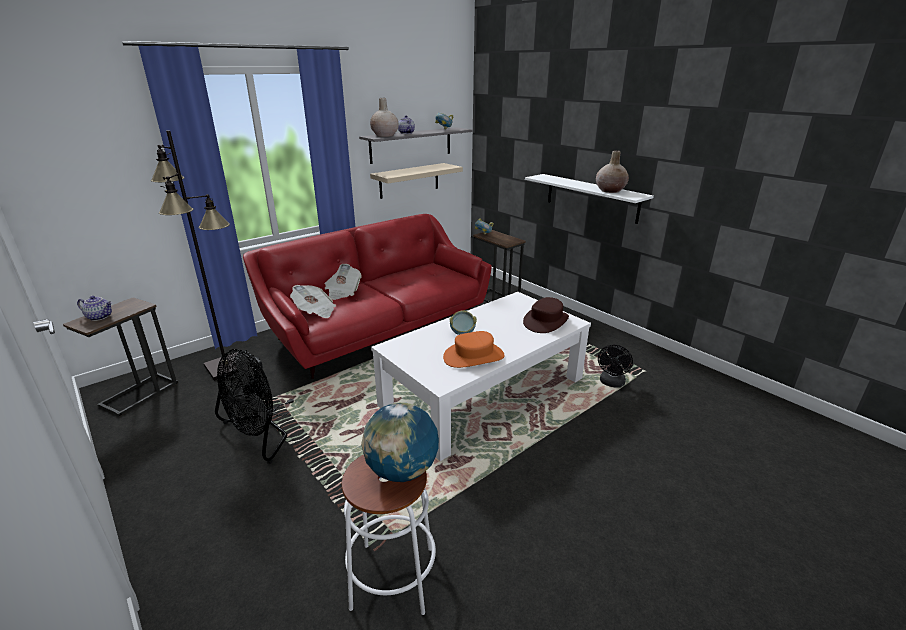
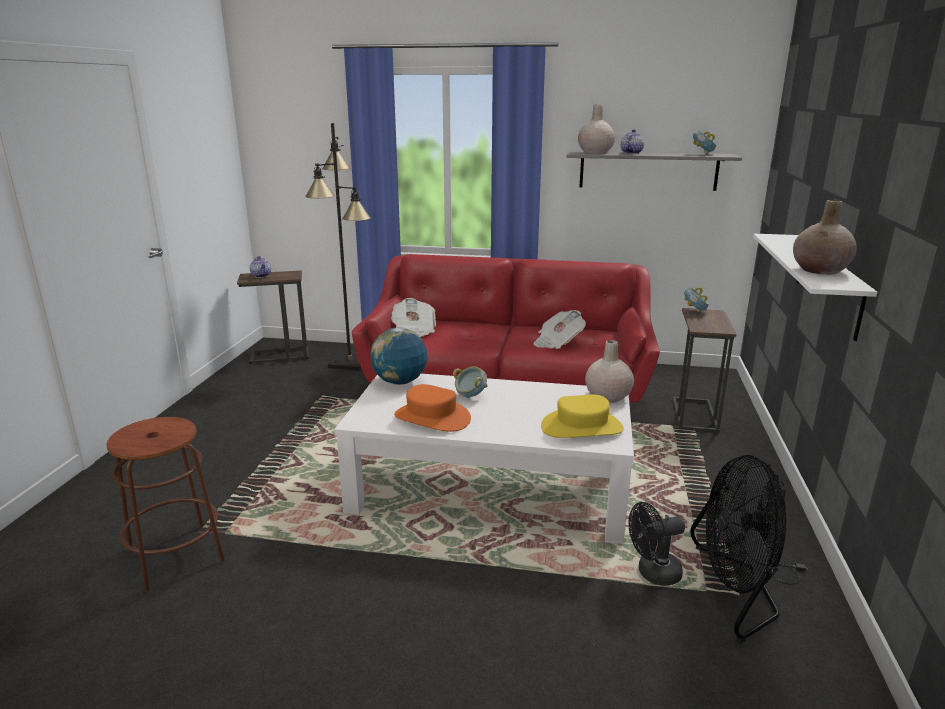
camera: 50 degrees right, 5 degrees down
(261, 431) = (290, 416): black fan -> black fan (742, 588)
(342, 291) = (468, 324): newspaper -> newspaper (557, 342)
(392, 577) = (176, 556): white stool -> brown stool
(402, 470) = (165, 438): globe -> globe (399, 382)
(409, 180) = (638, 218): beige shelf -> none
(520, 300) = (607, 396): none -> beige vase
(546, 321) = (581, 427): brown hat -> yellow hat

